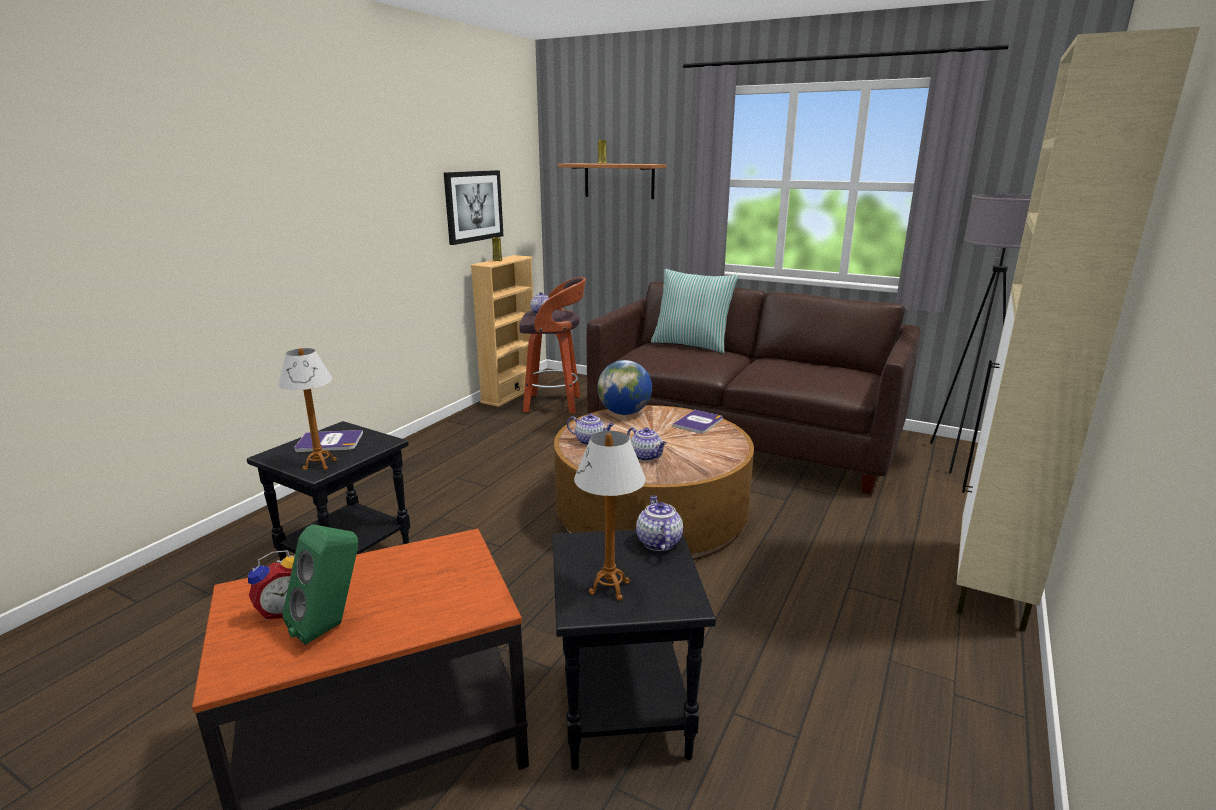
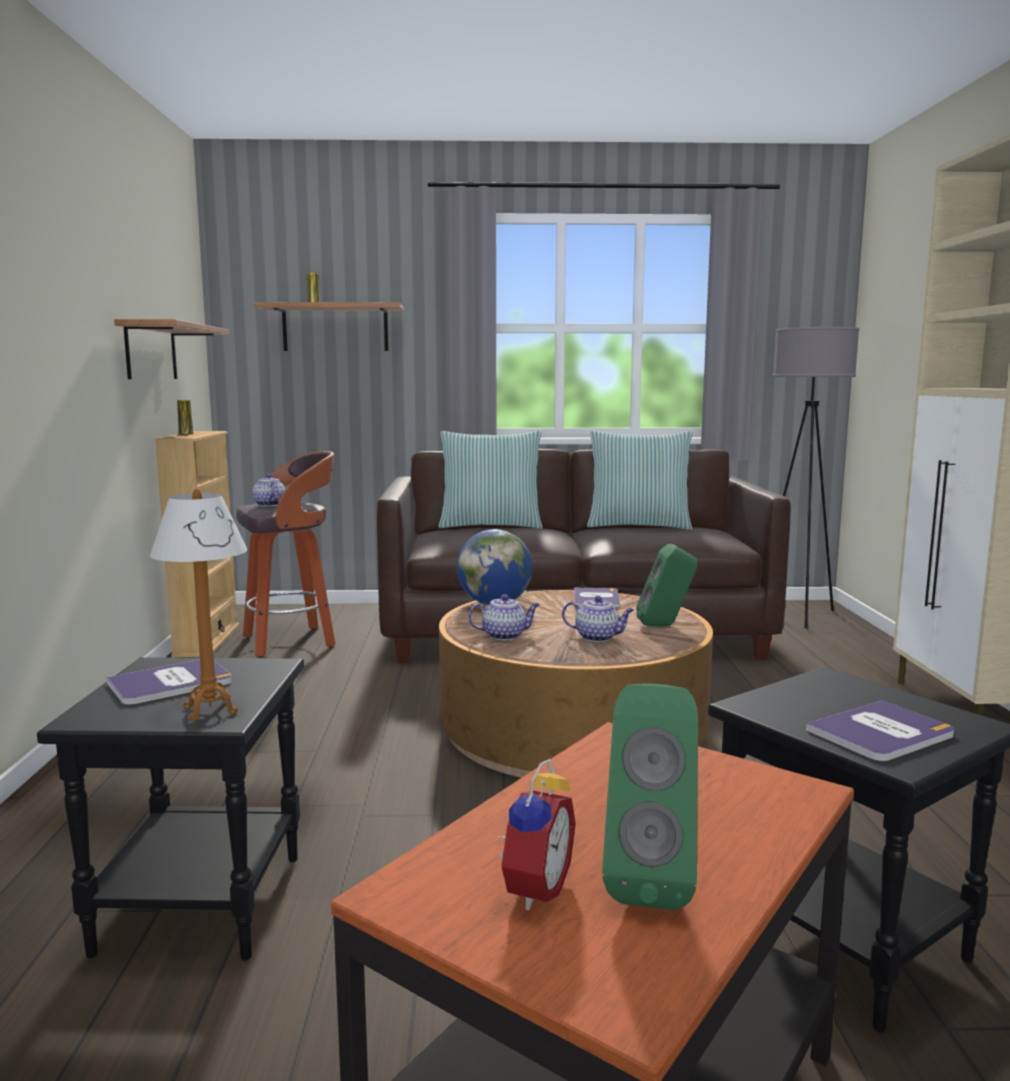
camera: 30 degrees left, 10 degrees down
(473, 206) = (151, 352): picture -> shelf
(610, 588) = (881, 733): table lamp -> book
(658, 542) = (834, 683): teapot -> none
(708, 457) = (665, 626): none -> green speaker
(804, 362) = (638, 526): none -> pillow

